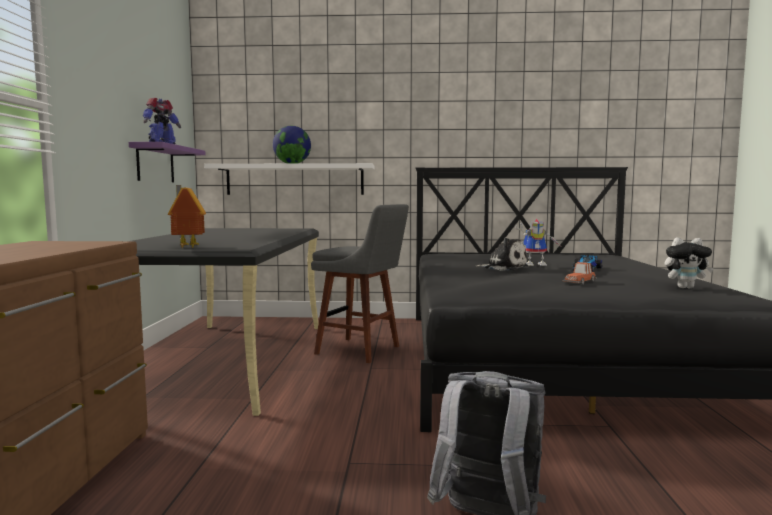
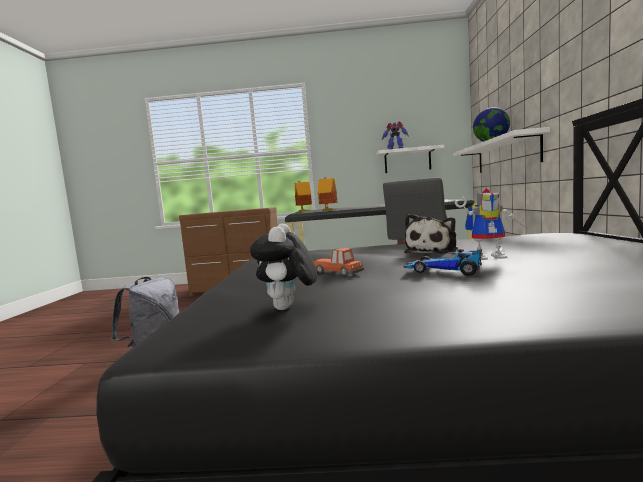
camera: 90 degrees right, 0 degrees up
(155, 164) = (407, 160): purple shelf -> white shelf
(254, 243) = (328, 210): none -> toy house
(536, 264) = (489, 257): toy robot -> toy robot turned 90 degrees counterclockwise

